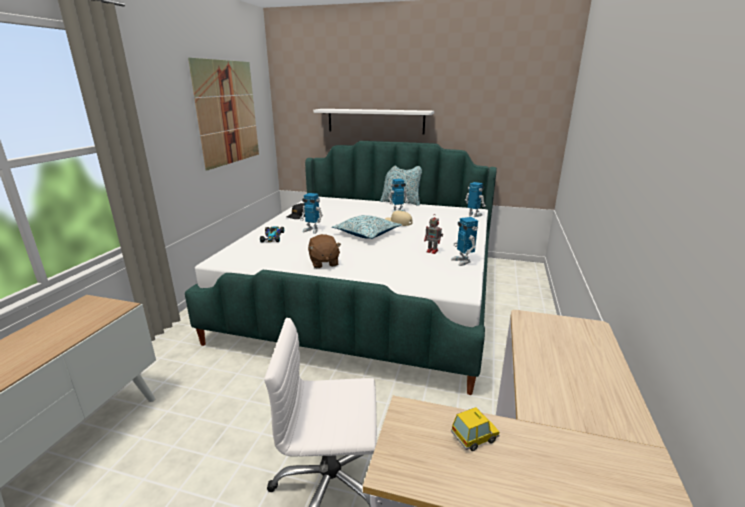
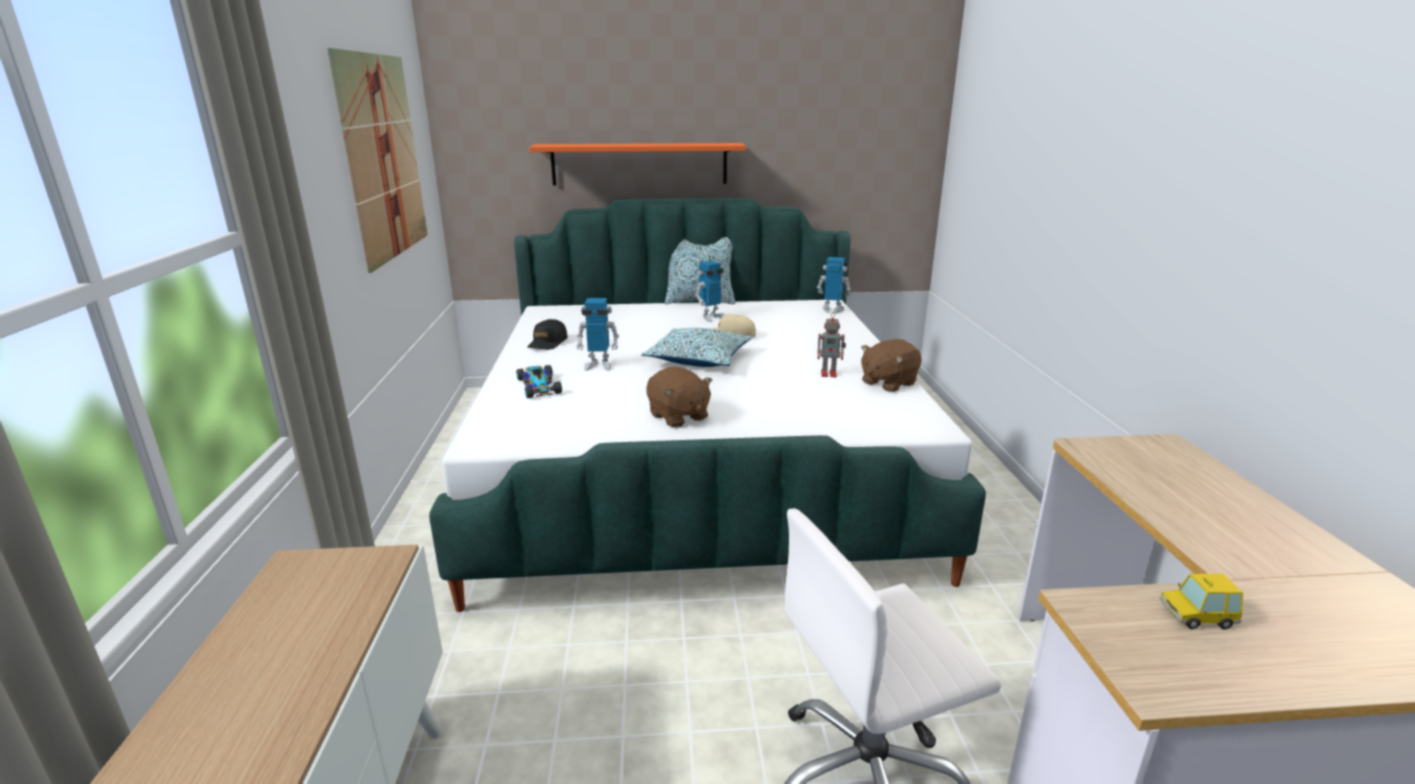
camera: 20 degrees left, 0 degrees up
(375, 121) = (639, 164): white shelf -> orange shelf
(462, 261) = (888, 383): toy robot -> brown plush toy
(474, 437) = (1196, 616): toy car -> toy car turned 135 degrees counterclockwise

